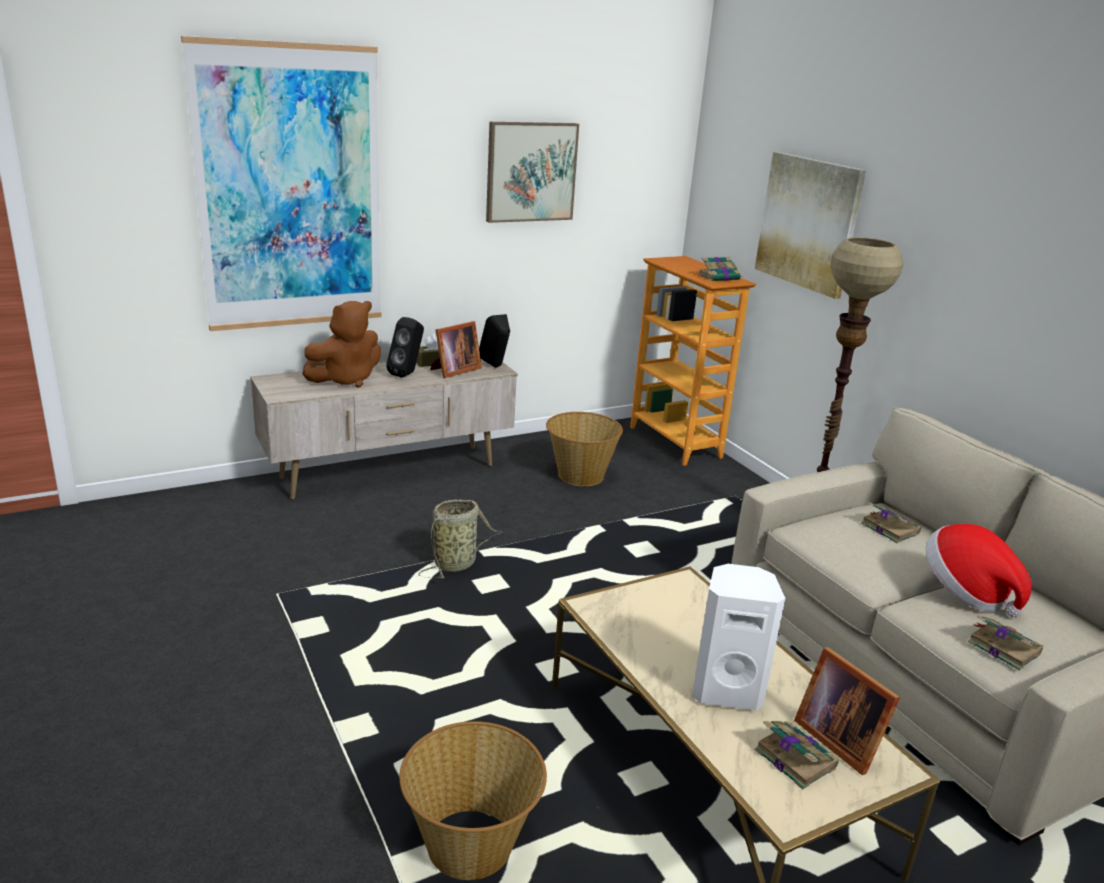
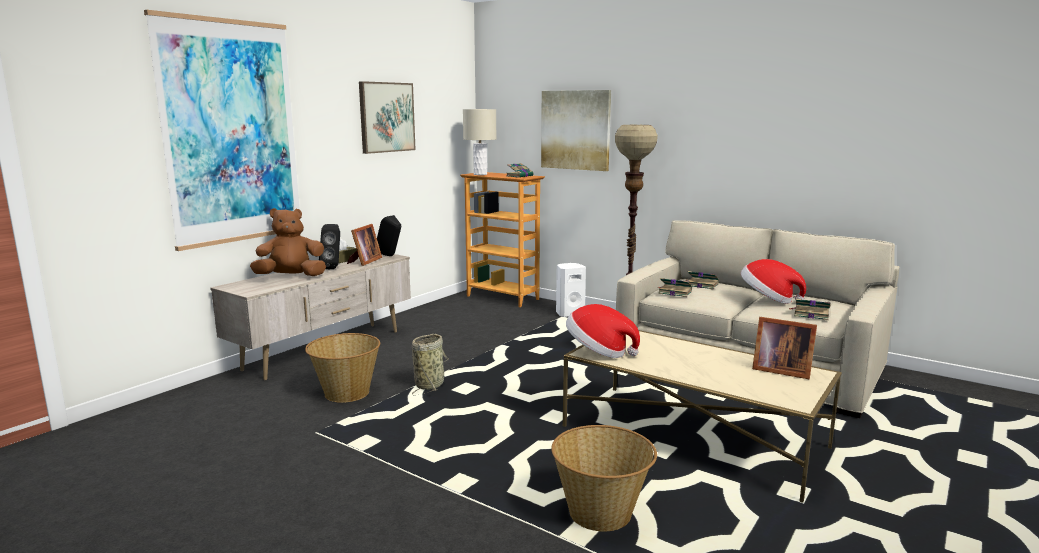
camera: 25 degrees left, 10 degrees down
(346, 379) = (291, 277): brown plush toy -> brown plush toy turned 135 degrees counterclockwise
(580, 475) = (461, 324): basket -> basket (346, 393)
(609, 609) = (598, 352): none -> hat
(670, 263) = (480, 174): none -> beige table lamp
(726, 690) = (704, 367): white speaker -> white speaker (569, 313)
(793, 757) = (770, 382): book -> book (674, 292)

